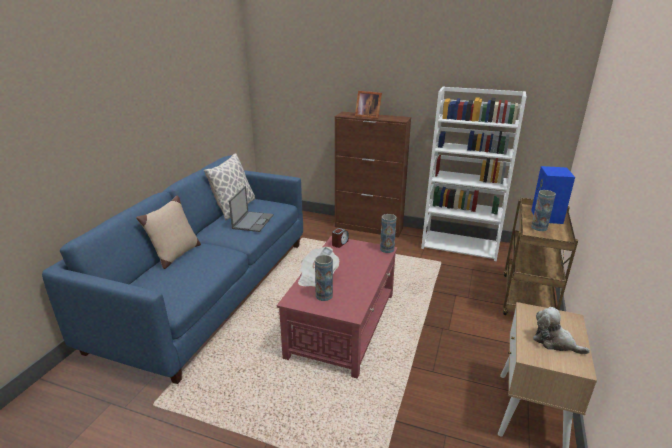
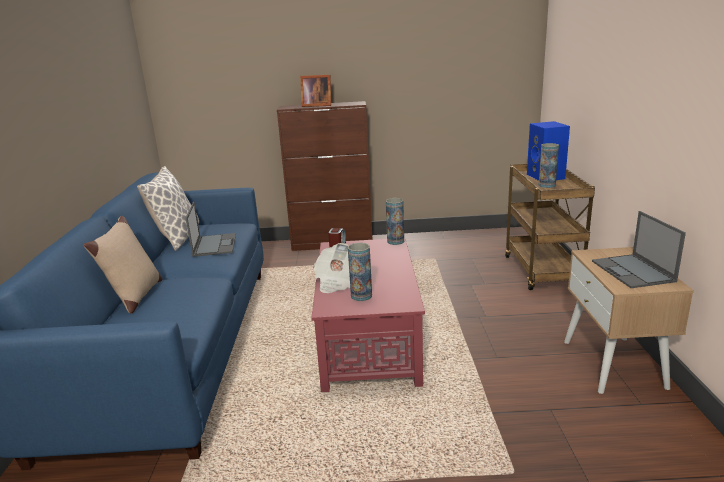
camera: 20 degrees left, 5 degrees down
(460, 245) = (444, 240): white bookcase -> none
(554, 342) = (633, 271): plush toy -> laptop

